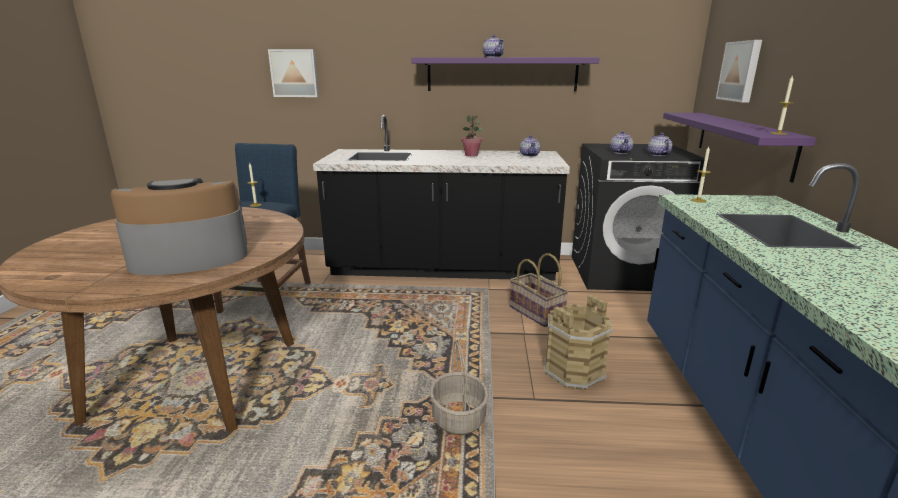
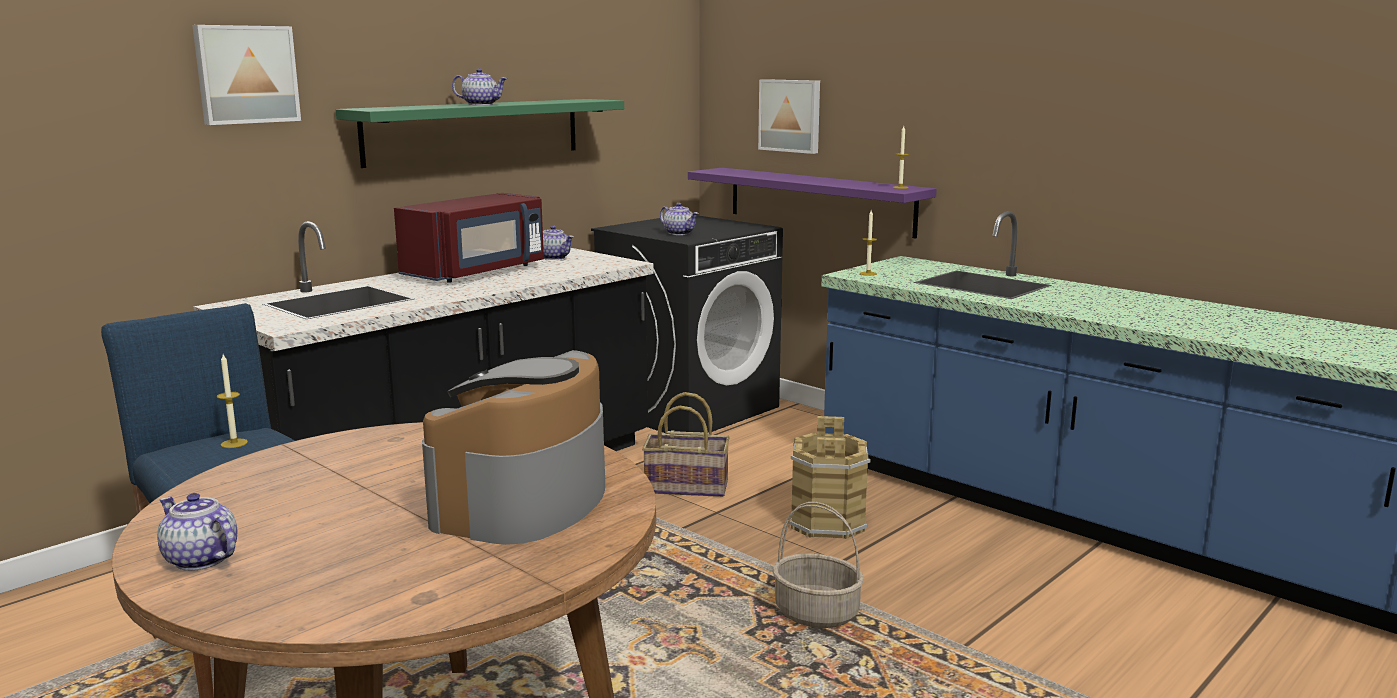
camera: 50 degrees left, 5 degrees down
(294, 73) = (76, 153): picture -> picture (246, 74)
(471, 155) = (477, 272): potted plant -> red microwave
(502, 74) = (475, 131): purple shelf -> green shelf
(658, 155) = (724, 230): teapot -> teapot (199, 559)

